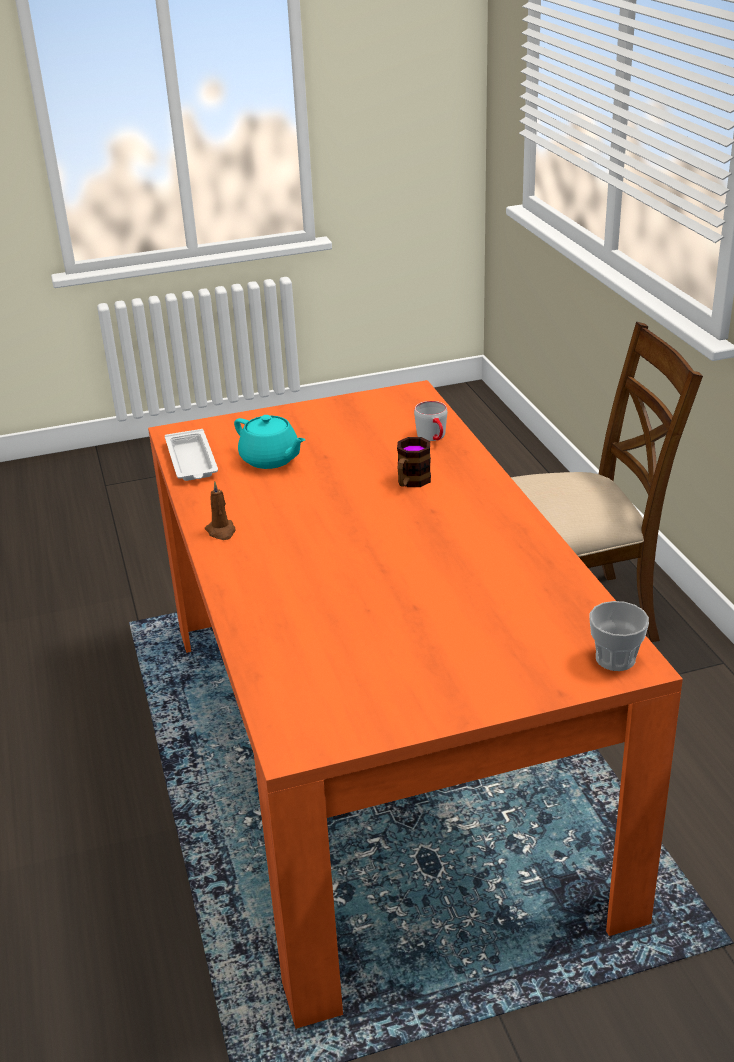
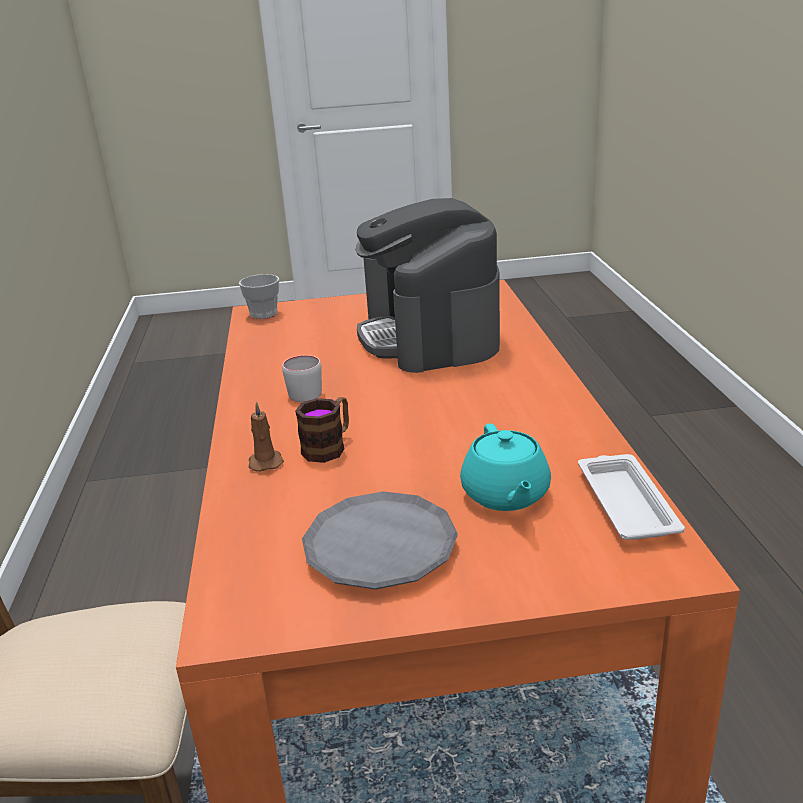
camera: 170 degrees left, 5 degrees down
(221, 531) = (559, 407): brown candle -> brown candle (265, 462)
(270, 460) = (505, 495): turquoise teapot -> turquoise teapot turned 150 degrees counterclockwise
(346, 427) = (380, 548): none -> grey plate
(360, 621) = (430, 336): none -> coffee machine
(434, 437) = (259, 512): grey mug -> grey mug (304, 391)

